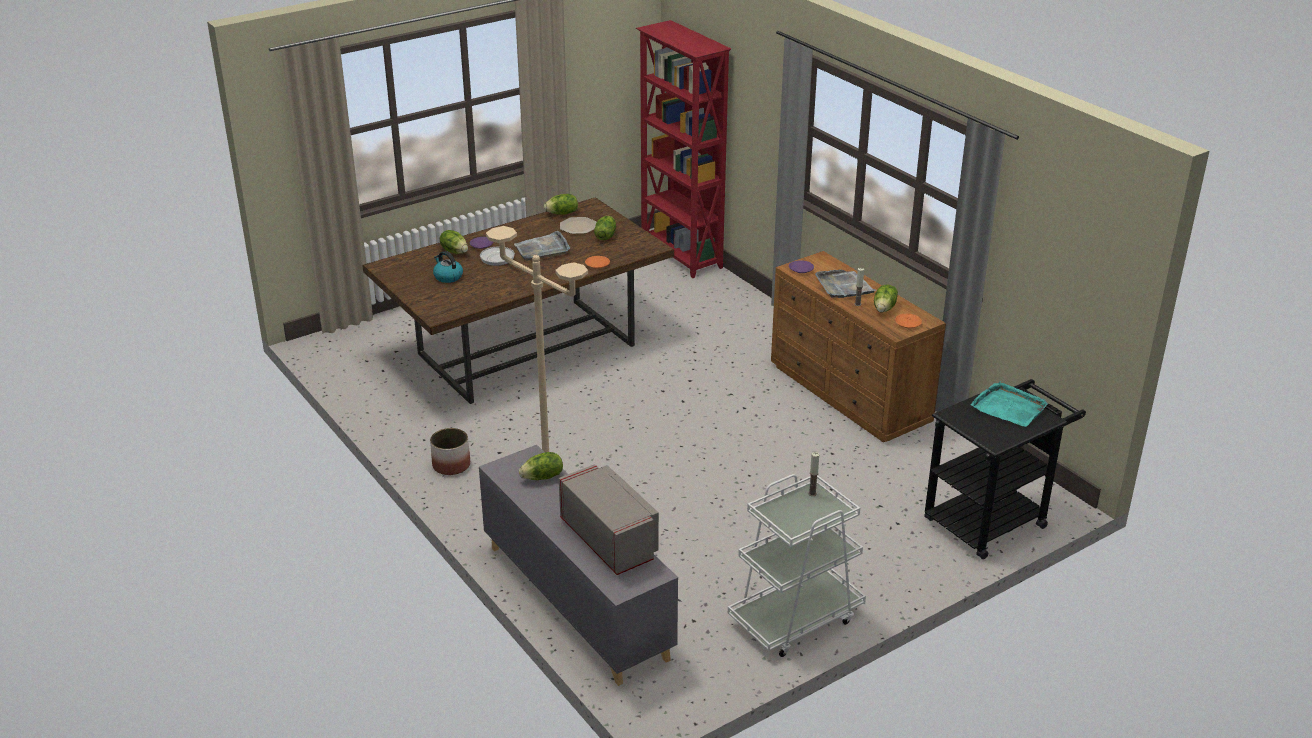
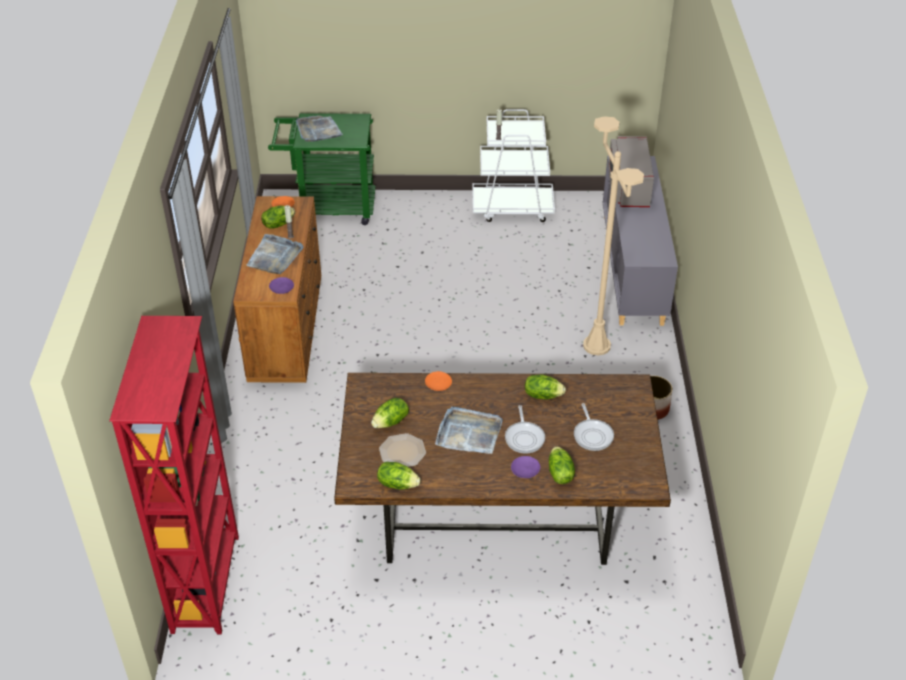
camera: 145 degrees left, 10 degrees up
(448, 277) = (592, 435): kettle -> frying pan
(543, 477) = (639, 240): lettuce -> lettuce (542, 395)
(992, 518) = (329, 208): black cart -> green cart
(1009, 407) = (318, 130): turquoise tray -> grey tray

